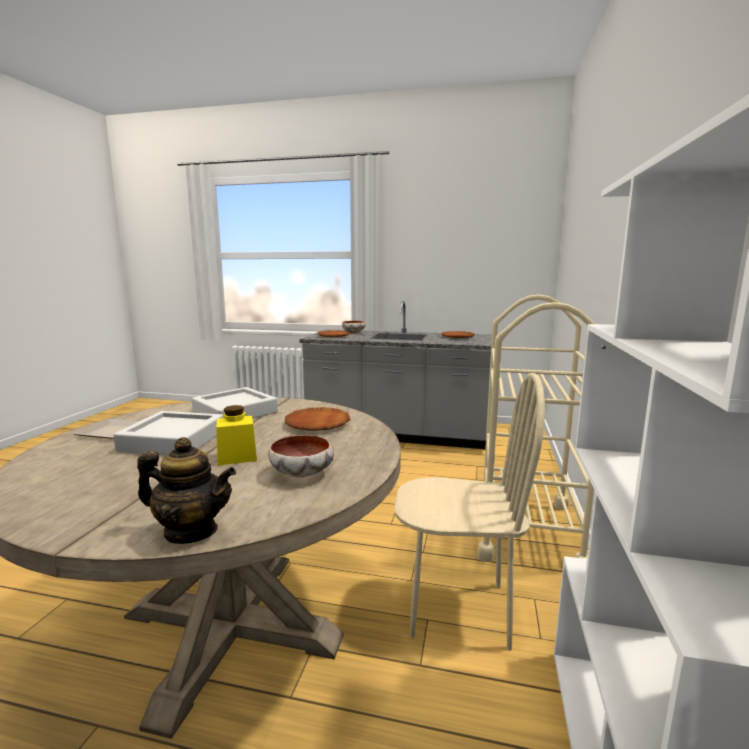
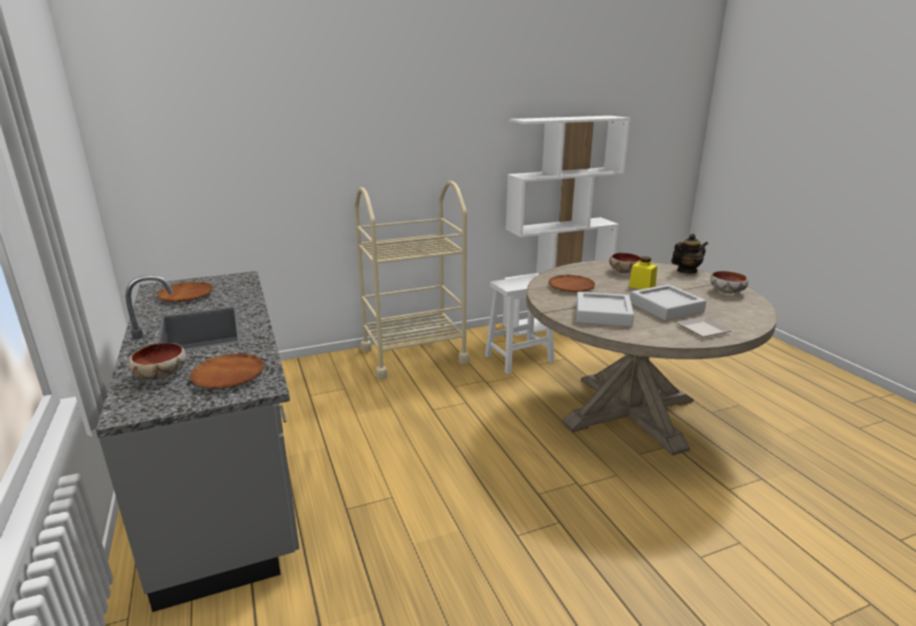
camera: 125 degrees left, 10 degrees up
(77, 505) = (727, 292): none -> bowl
(191, 531) = (686, 271): teapot -> teapot turned 90 degrees clockwise
(458, 610) = (520, 358): beige chair -> white stool

